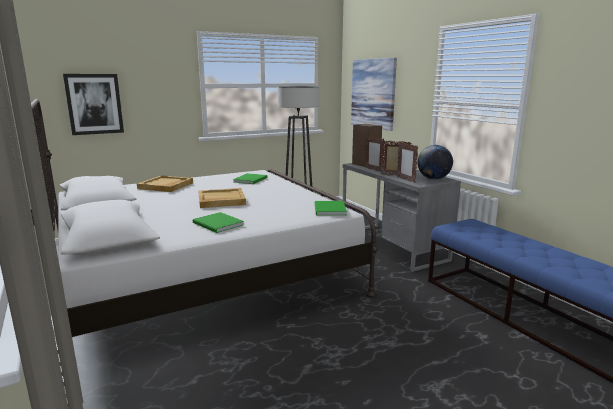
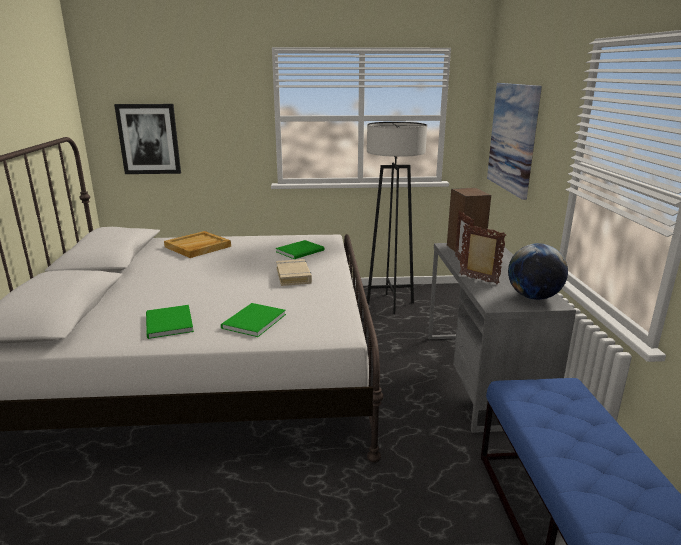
camera: 25 degrees right, 5 degrees up
(221, 200) = (223, 282): beige tray -> none
(267, 191) = (293, 276): none -> beige book
(329, 210) = (327, 326): green book -> green book (252, 322)
(406, 180) = (484, 292): picture frame -> none

